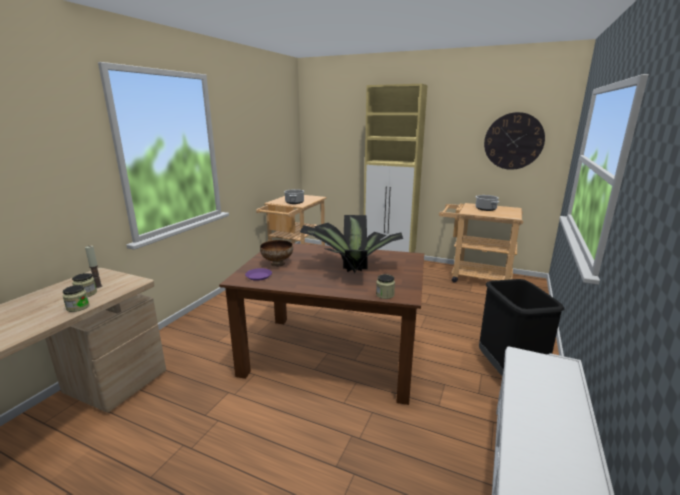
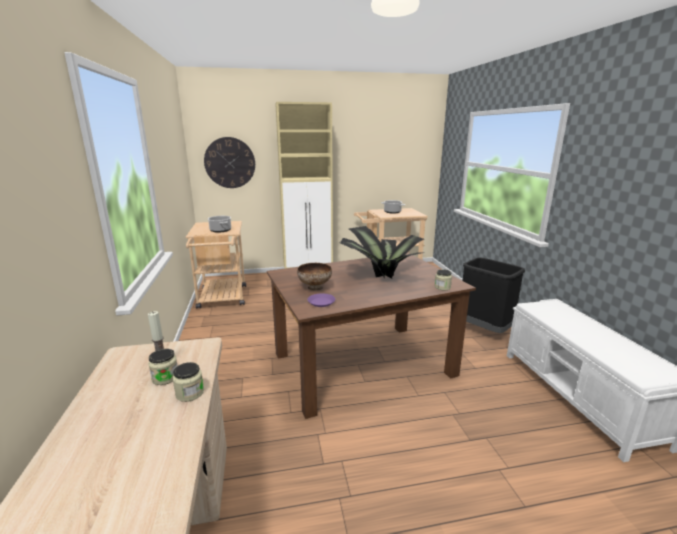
camera: 35 degrees left, 0 degrees up
(513, 141) = (401, 153): wall clock -> wall clock (230, 163)

